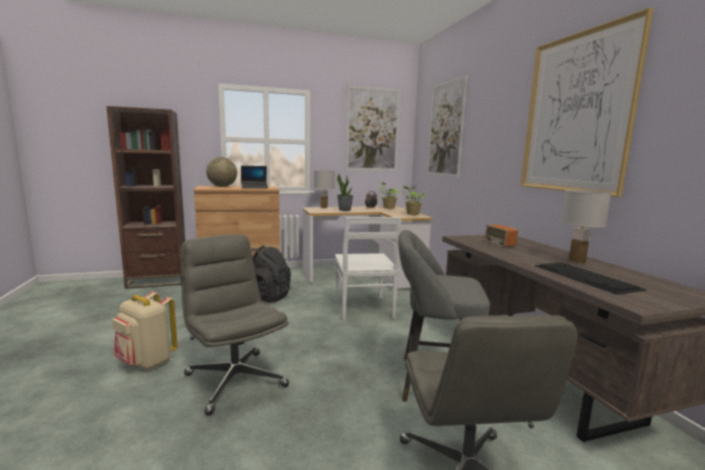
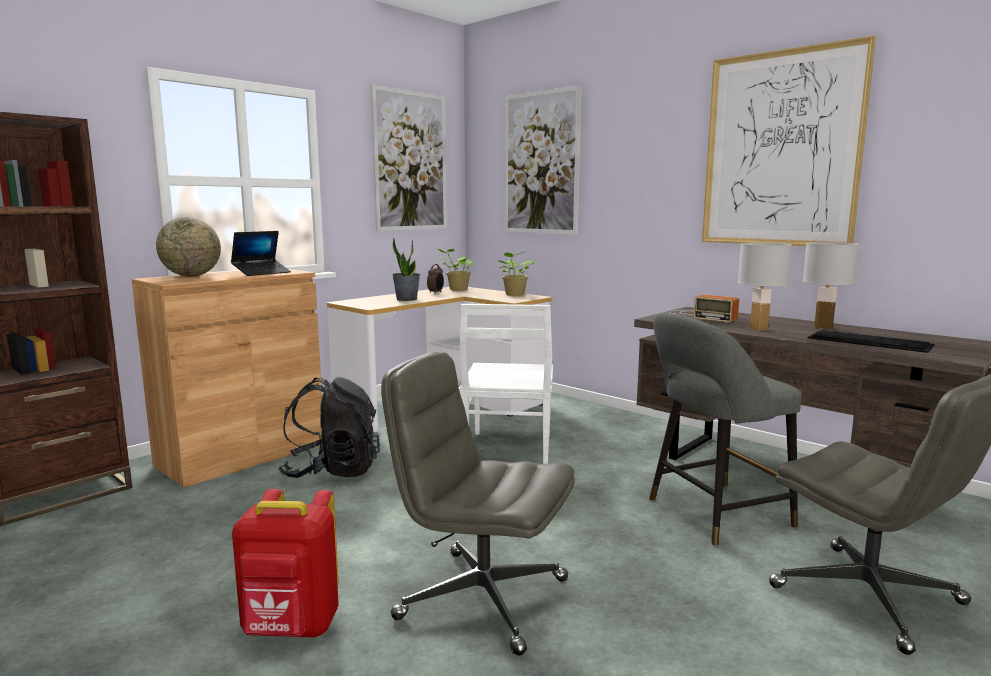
camera: 30 degrees left, 0 degrees up
(147, 363) = (291, 628): beige backpack -> red backpack
(324, 207) = (364, 299): white table lamp -> white table lamp (759, 329)
(363, 308) = (508, 451): white chair -> white chair turned 45 degrees clockwise

